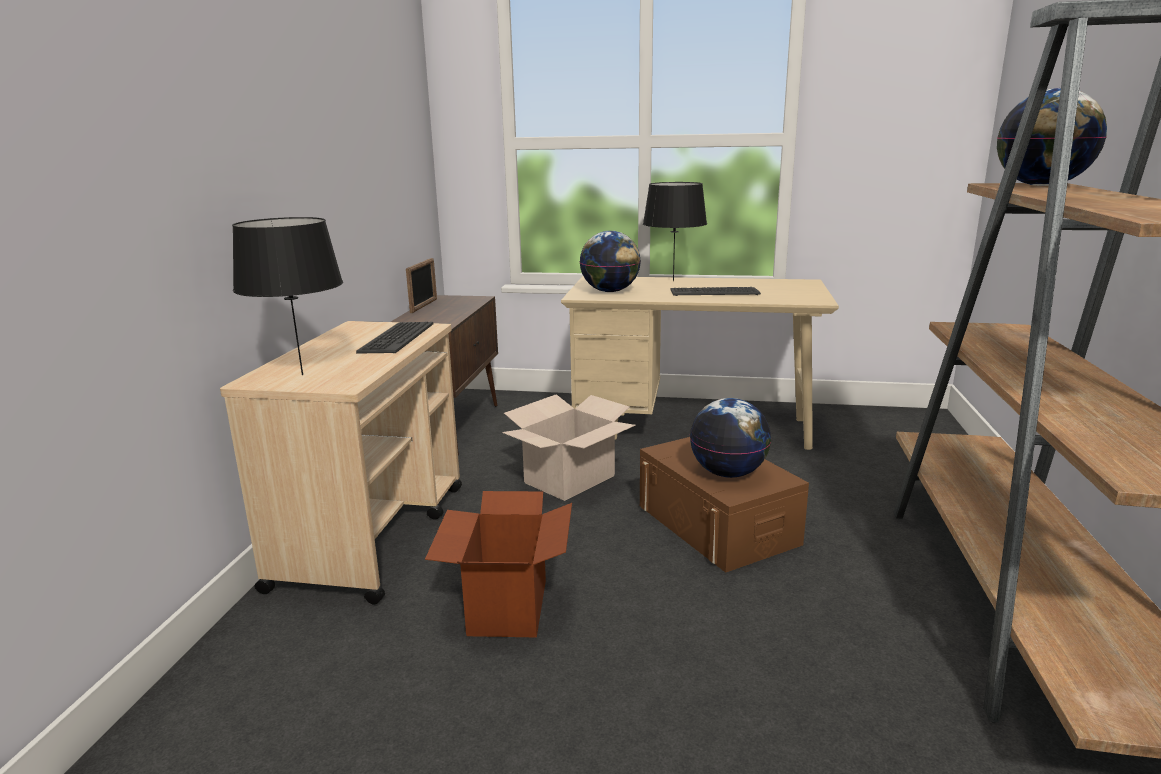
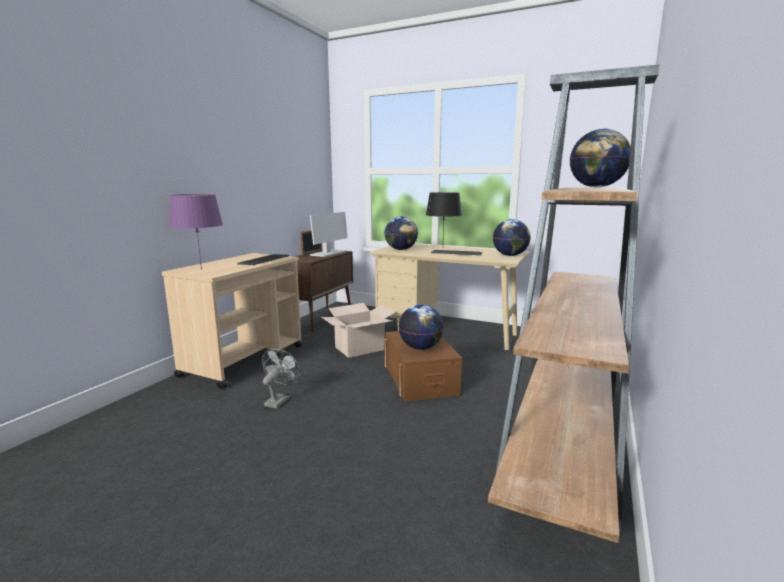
camera: 15 degrees right, 5 degrees down
(302, 375) = (201, 269): black table lamp -> purple table lamp
(457, 305) = (328, 253): none -> monitor
(506, 607) = (279, 400): cardboard box -> grey fan
(805, 291) = (510, 255): none -> globe

